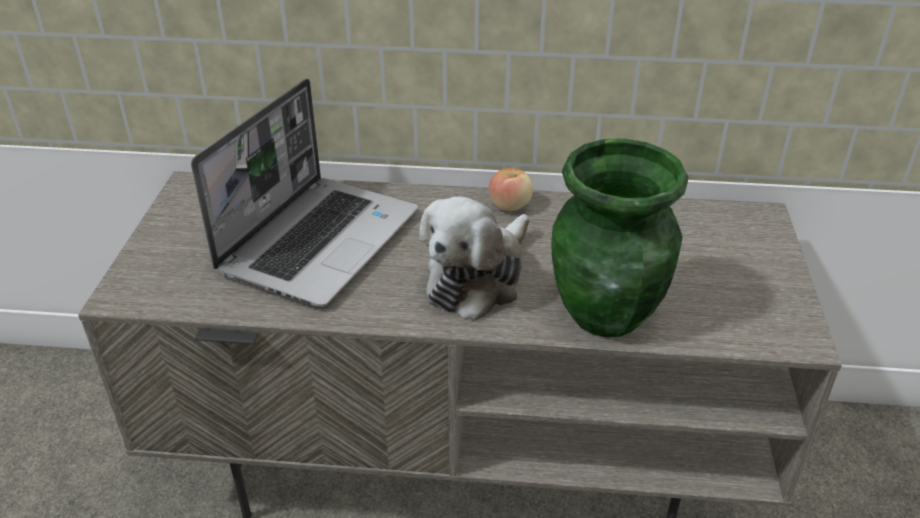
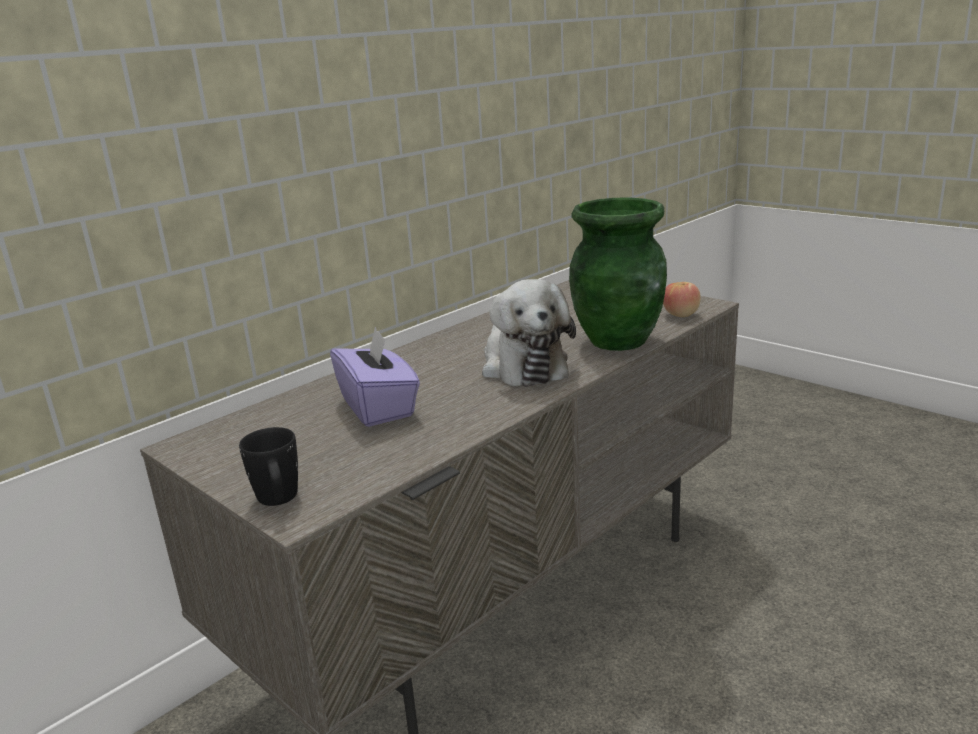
camera: 50 degrees left, 15 degrees down
(136, 275) = (278, 500): none -> black mug
(319, 240) = (379, 407): laptop -> purple tissue box
(510, 205) = (458, 335): apple -> apple (680, 314)

